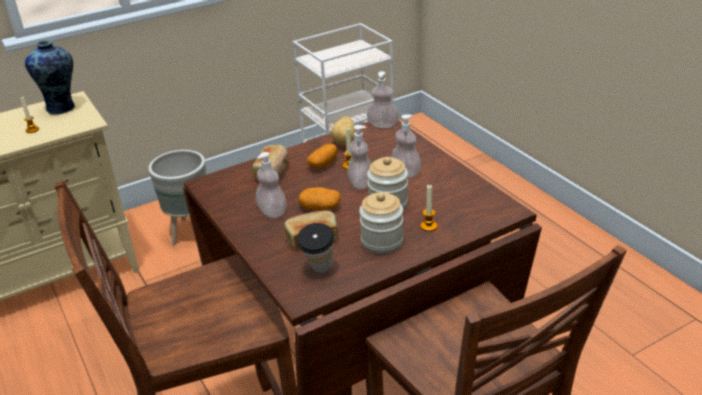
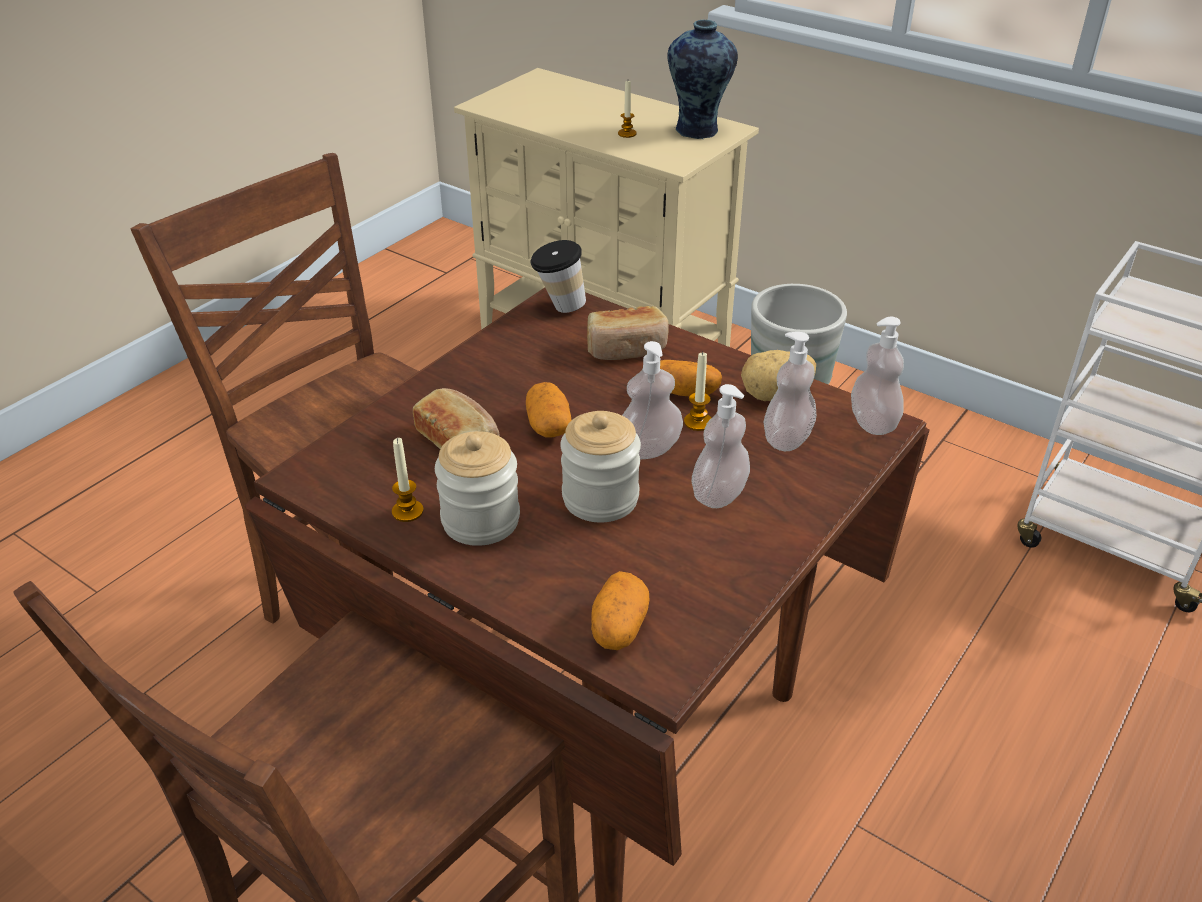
camera: 65 degrees right, 5 degrees up
(272, 212) = (513, 382): soap dispenser -> soap dispenser (787, 439)
(319, 270) = (377, 472): cup -> cup (559, 307)
(428, 226) = (552, 567): candle -> candle (407, 511)
(477, 216) = (618, 627): none -> potato

